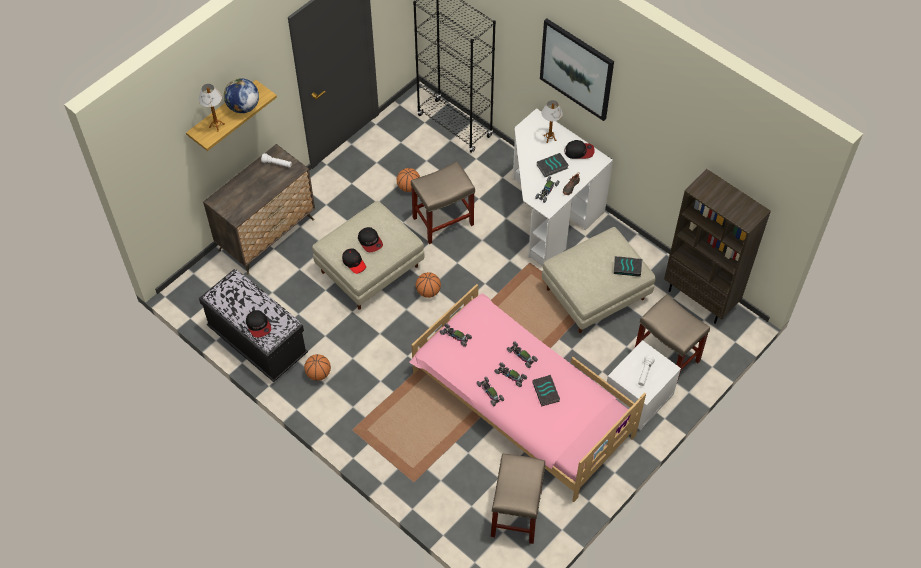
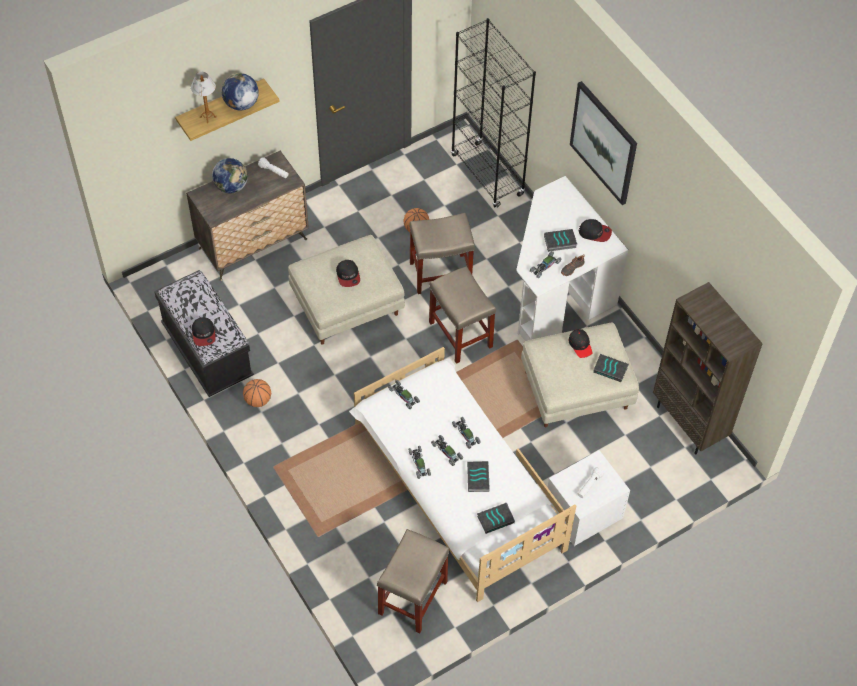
camera: 15 degrees right, 0 degrees up
(243, 186) = (231, 186): none -> globe
(354, 262) = (324, 293): black cap -> black cap (580, 345)
(428, 292) = (399, 344): basketball -> none
(521, 403) = (457, 485): pink bed -> white bed
(549, 138) = (568, 210): table lamp -> none
(573, 424) = (495, 519): none -> book
(665, 356) = (629, 475): beige stool -> beige stool (460, 334)

